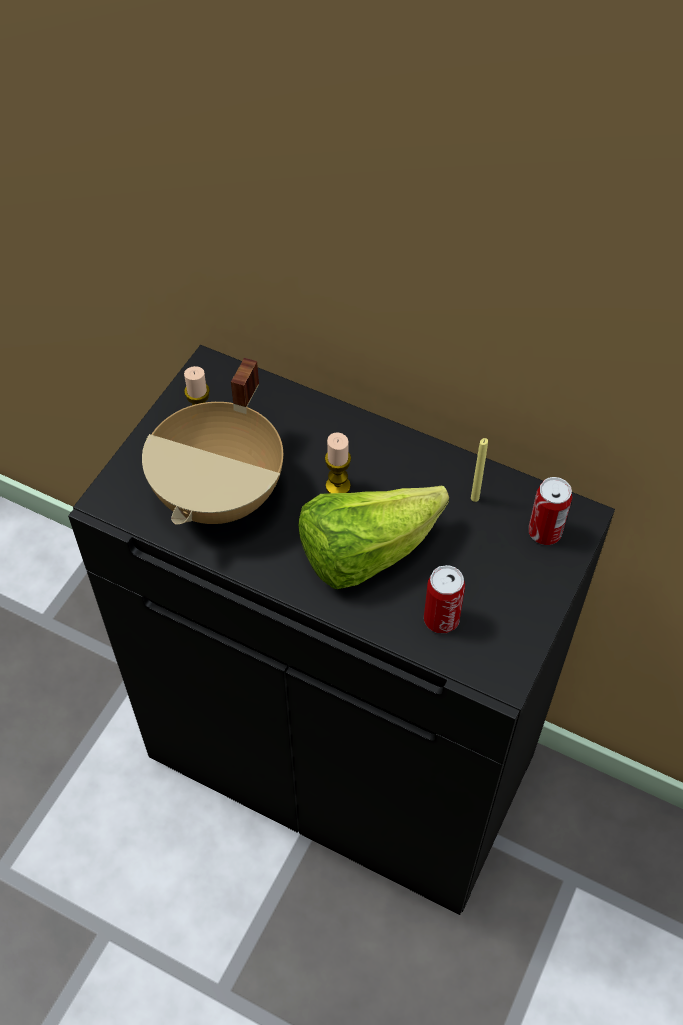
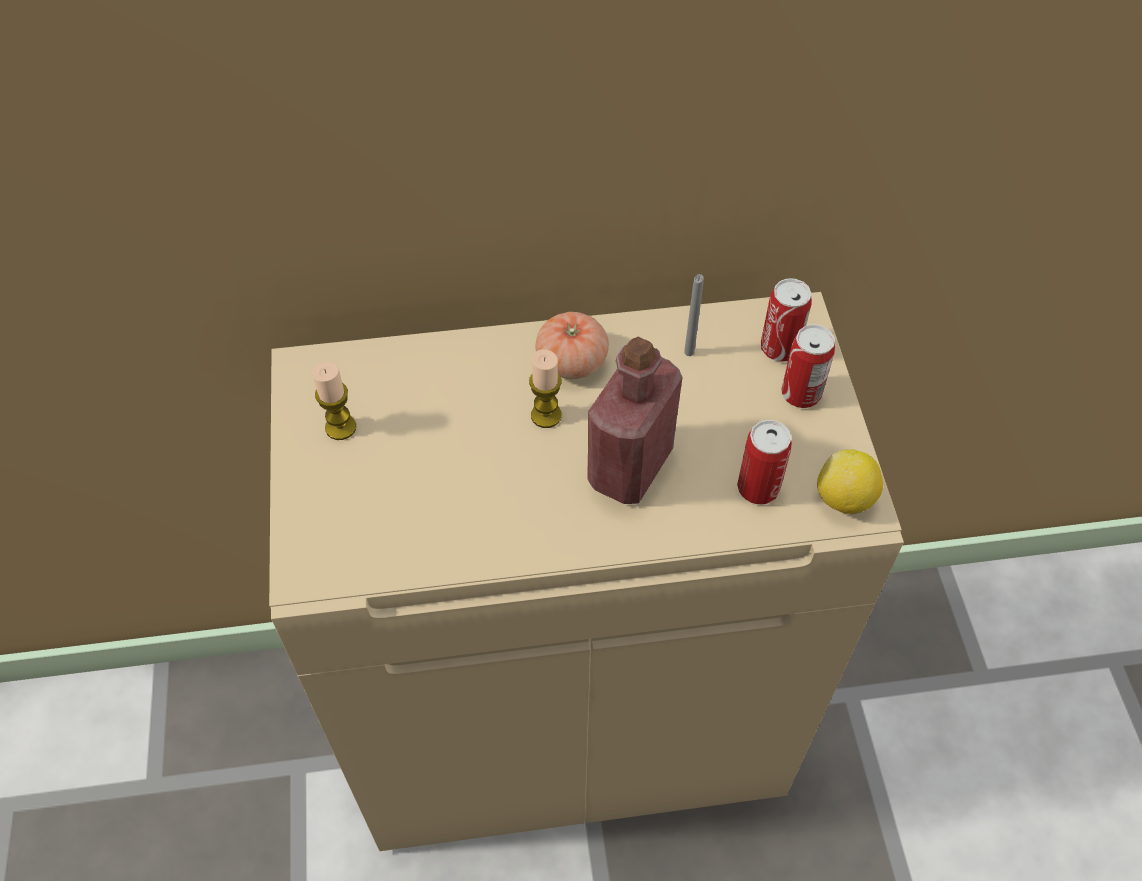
camera: 35 degrees left, 0 degrees up
(222, 496) = (432, 494): beige cooking pot -> none
(345, 755) = (572, 718): black cabinet -> beige cabinet
(365, 553) = (630, 467): lettuce -> red bottle
(386, 459) = (572, 361): none -> tomato
(474, 498) = (689, 352): yellow candle -> grey candle
(497, 663) = (844, 499): none -> lemon
(531, 573) = (801, 393): none -> can

